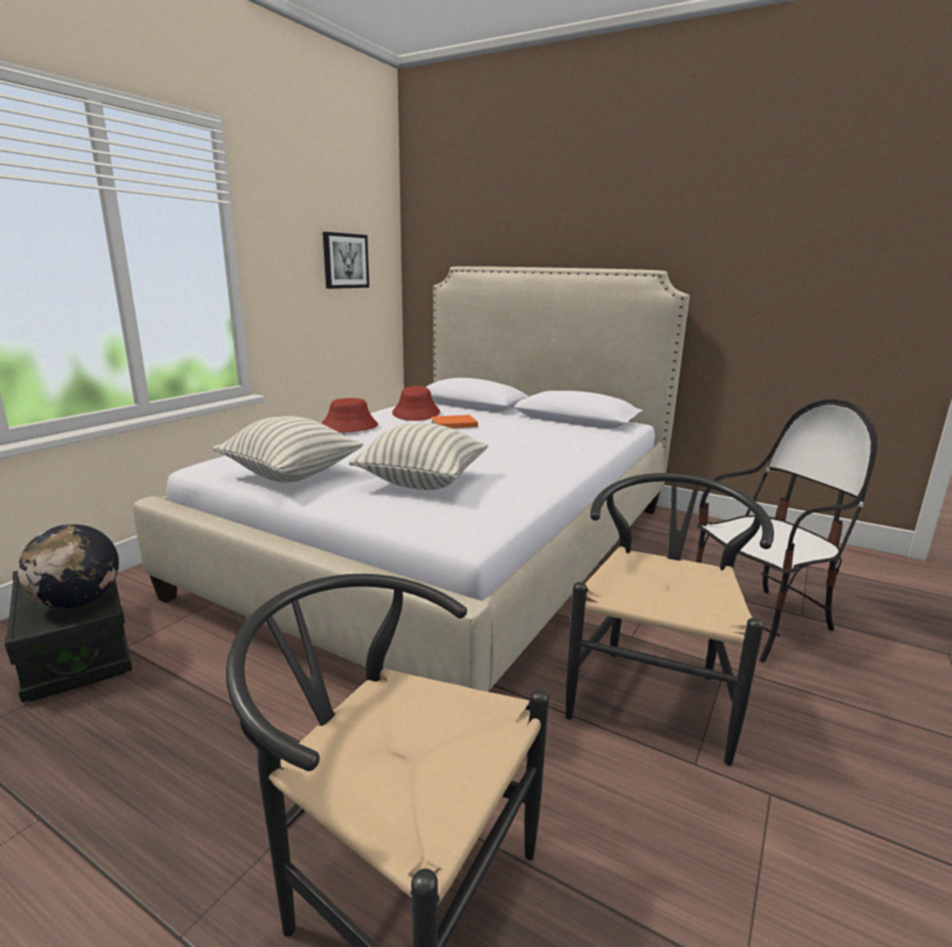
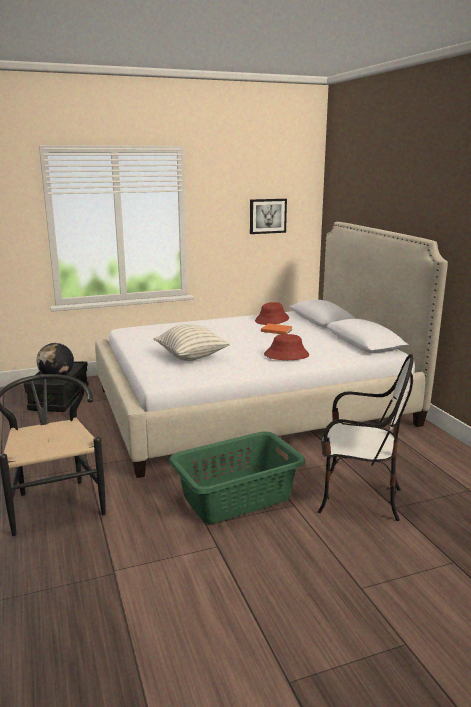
camera: 40 degrees right, 0 degrees up
(291, 475) = (147, 340): pillow -> none
(349, 427) = (218, 321): red hat -> red hat (286, 355)
(654, 691) = (238, 497): black chair -> green laundry basket

